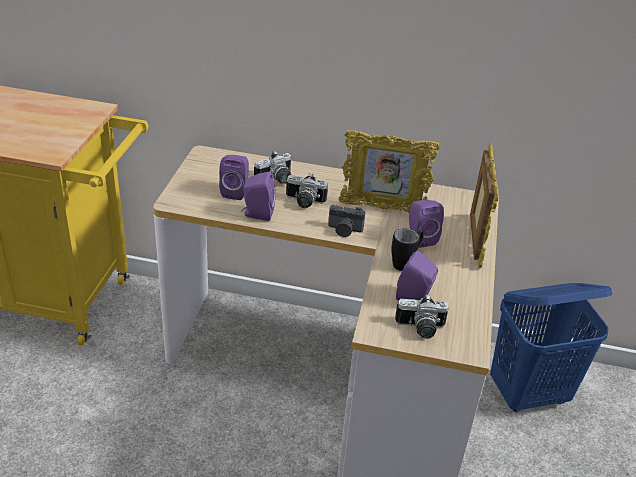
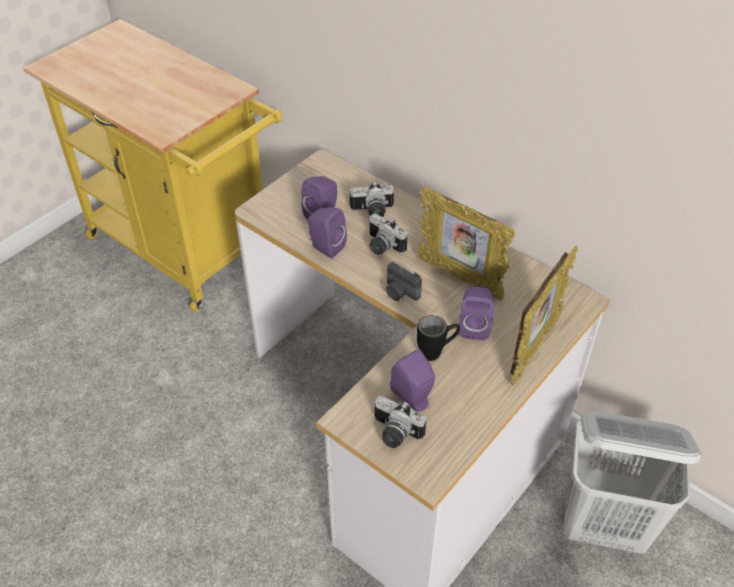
camera: 30 degrees right, 10 degrees up
(529, 394) = (604, 525): blue laundry basket -> white laundry basket

